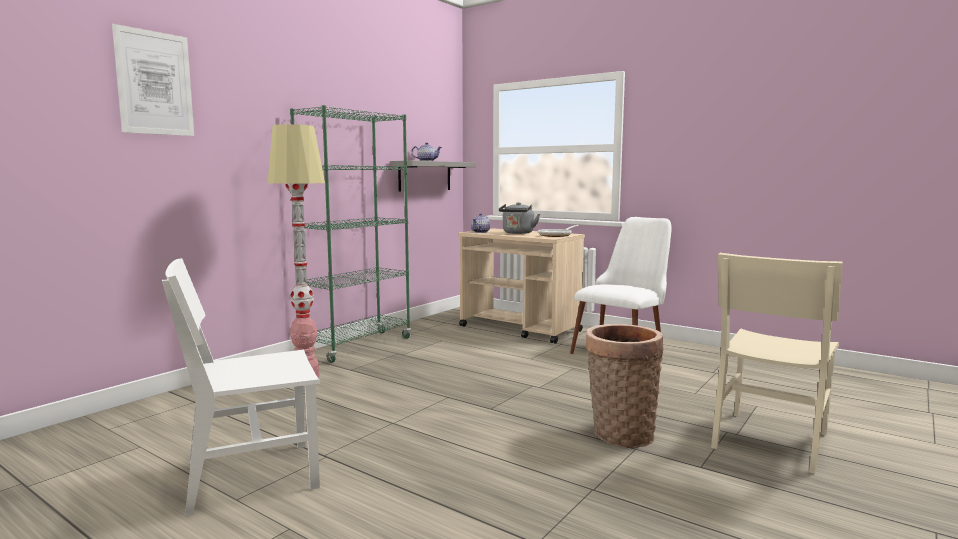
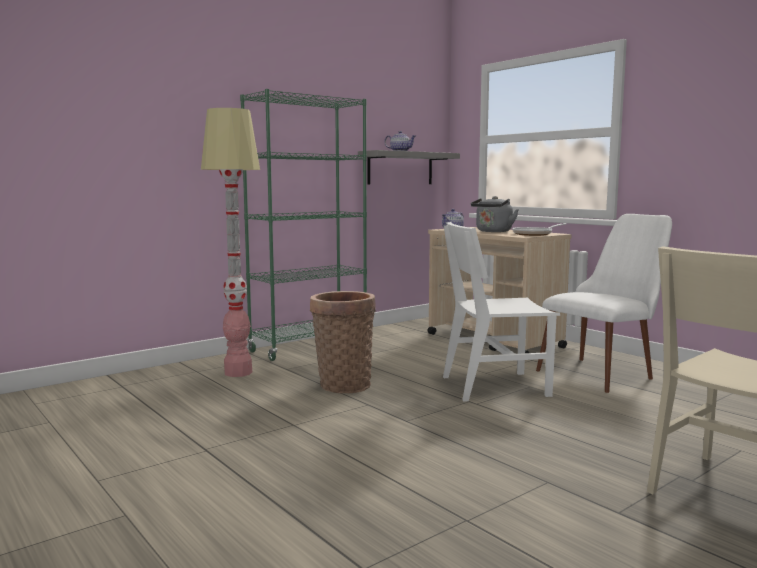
camera: 15 degrees right, 0 degrees up
(155, 83) = (98, 70): picture -> none
(251, 476) = (125, 460): white chair -> white chair (494, 386)
(619, 433) = (539, 463): basket -> basket (343, 384)

